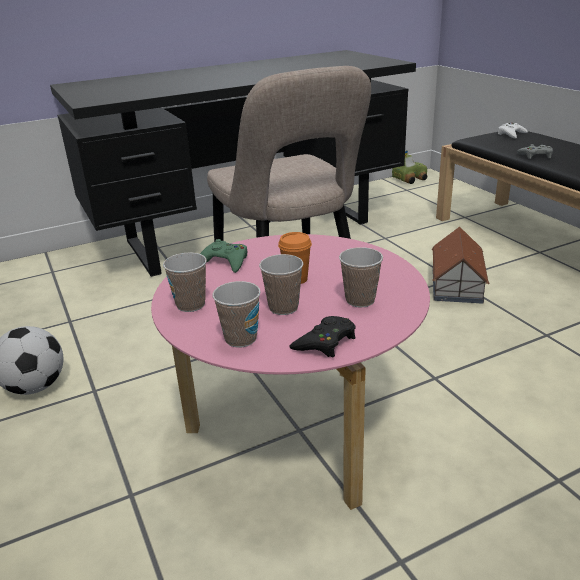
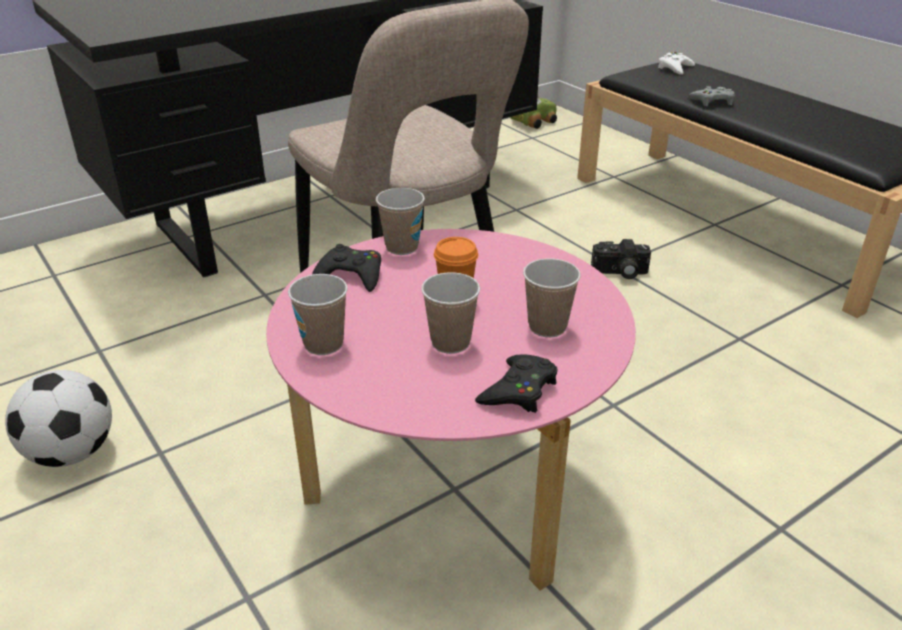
camera: 10 degrees left, 5 degrees up
(225, 261) = (351, 275): green game controller -> black game controller
(241, 339) = (407, 392): cup -> cup (402, 247)
(457, 284) = (619, 272): toy house -> camera

